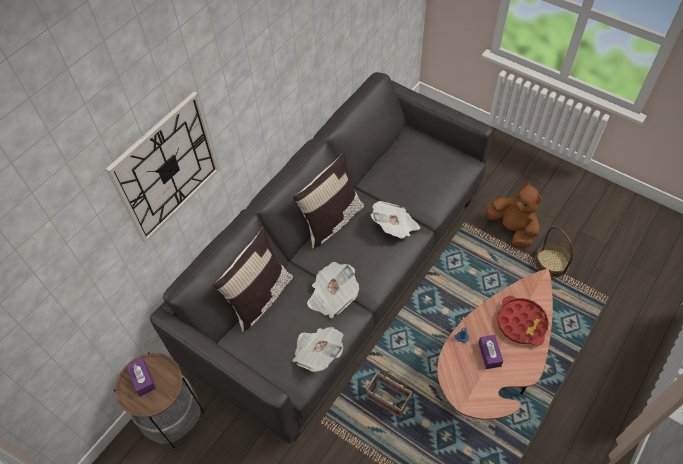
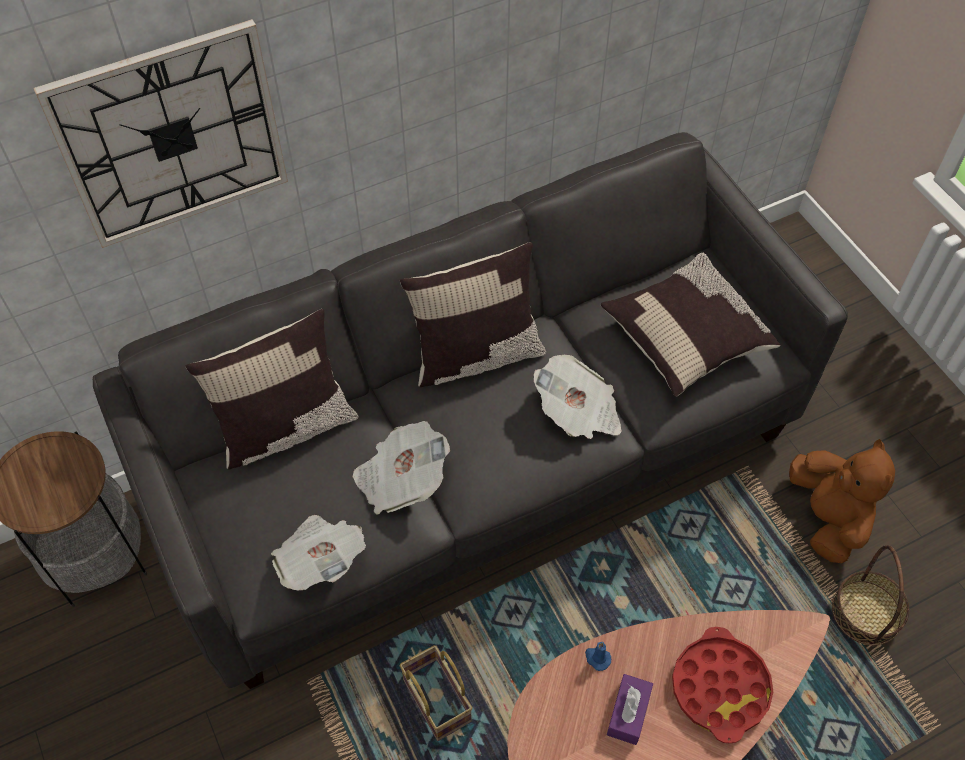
camera: 25 degrees right, 0 degrees up
(143, 379) = (42, 469): purple tissue box -> none
(423, 170) = (686, 337): none -> pillow

